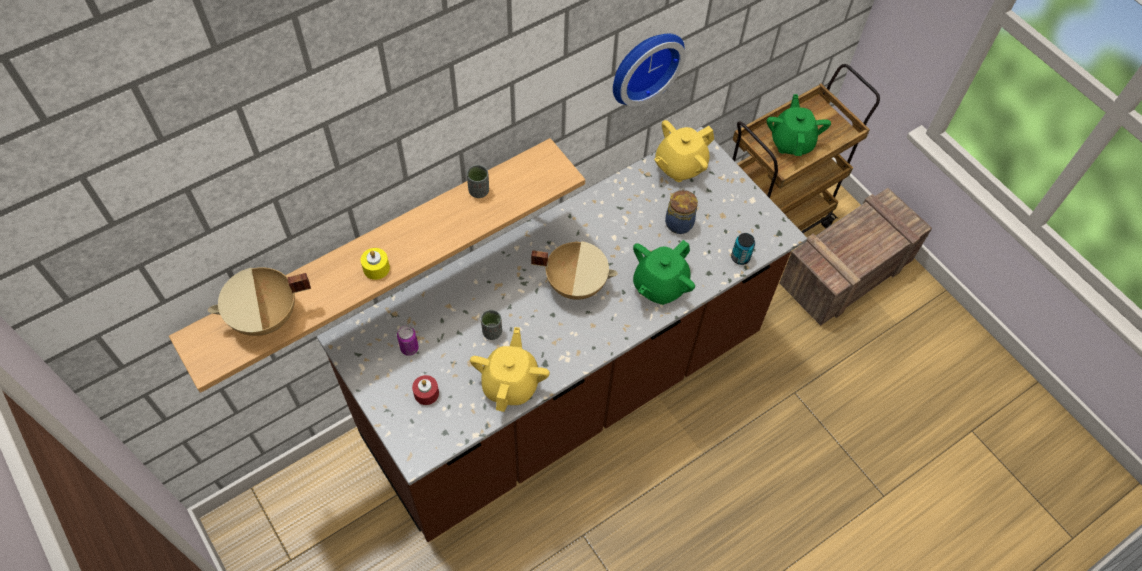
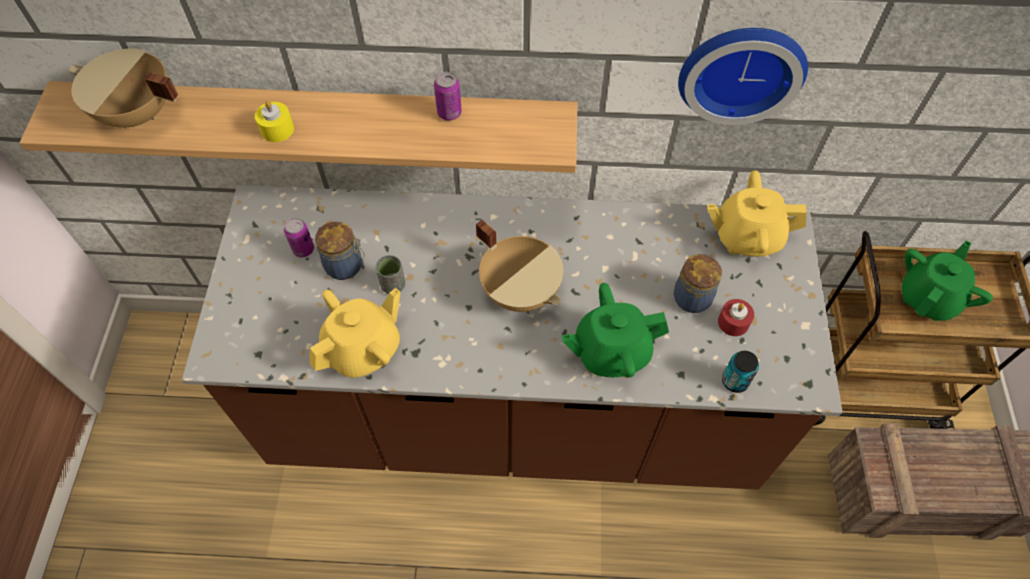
camera: 40 degrees right, 0 degrees up
(426, 393) = (278, 303): red candle -> red candle (733, 322)
(449, 340) = (345, 266): none -> jar
(479, 191) = (449, 113): grey cup -> can

